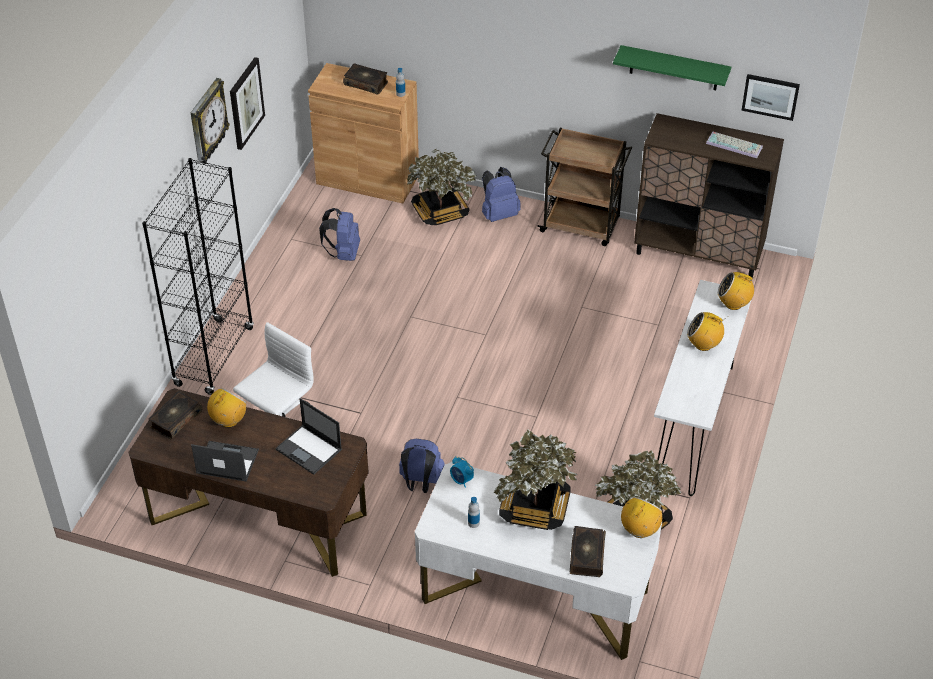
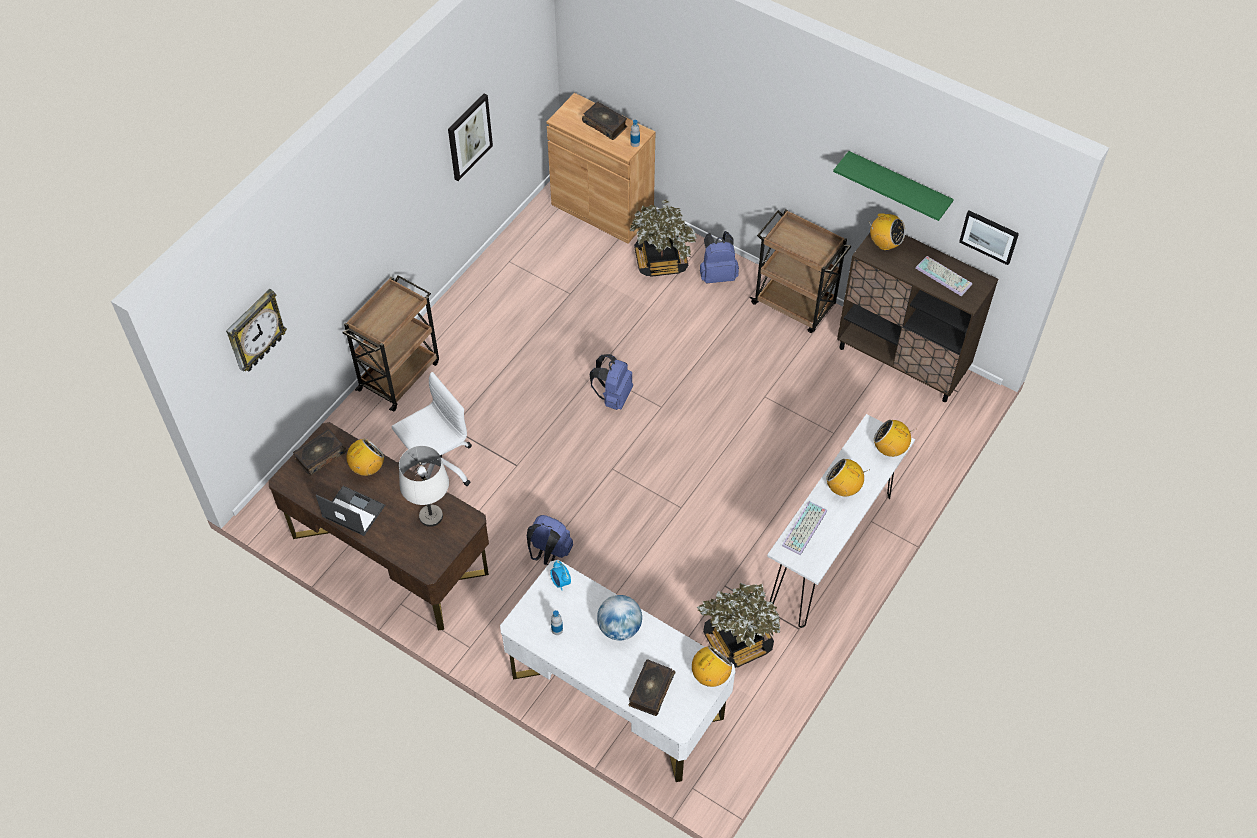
camera: 15 degrees right, 10 degrees up
(207, 122) = (415, 160): wall clock -> wall clock (254, 331)
(214, 357) = (400, 375): black bookcase -> brown cart
(309, 450) = (431, 516): laptop -> white table lamp
(343, 253) = (553, 288): blue backpack -> blue backpack (613, 396)
(535, 508) = (619, 628): potted plant -> globe
(670, 129) = (884, 244): none -> radio
(681, 385) = (805, 529): none -> keyboard

